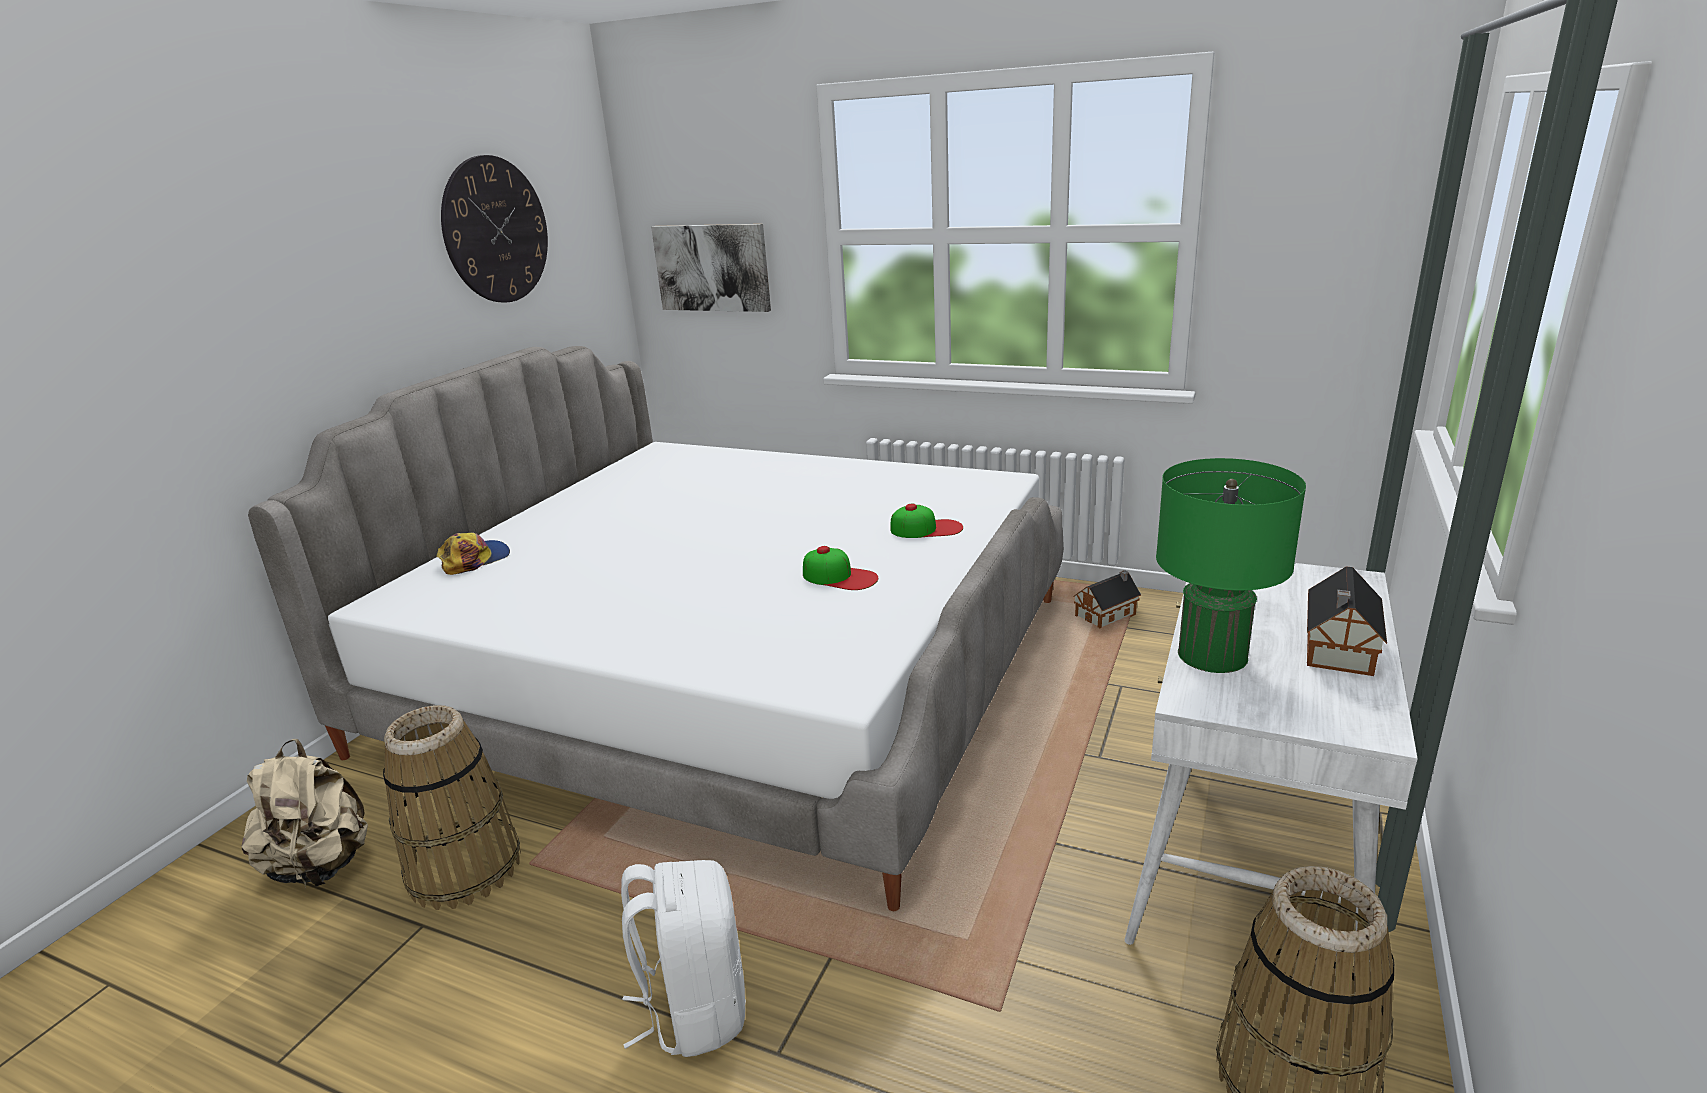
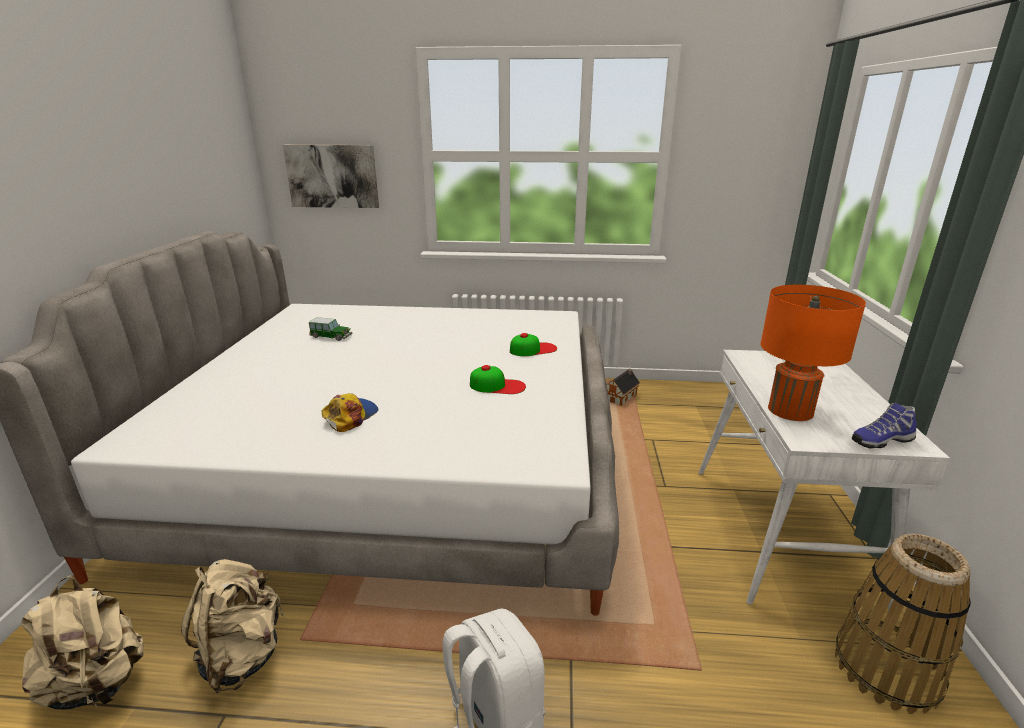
camera: 20 degrees left, 0 degrees up
(465, 868) = (243, 655): basket -> beige backpack
(475, 560) = (192, 400): cap -> cap (350, 416)
(496, 230) = (172, 137): wall clock -> none
(673, 491) = (331, 336): none -> toy car
(1212, 655) = (790, 410): green table lamp -> orange table lamp
(1320, 717) = (880, 440): none -> shoe
(1338, 651) = (852, 400): toy house -> none

